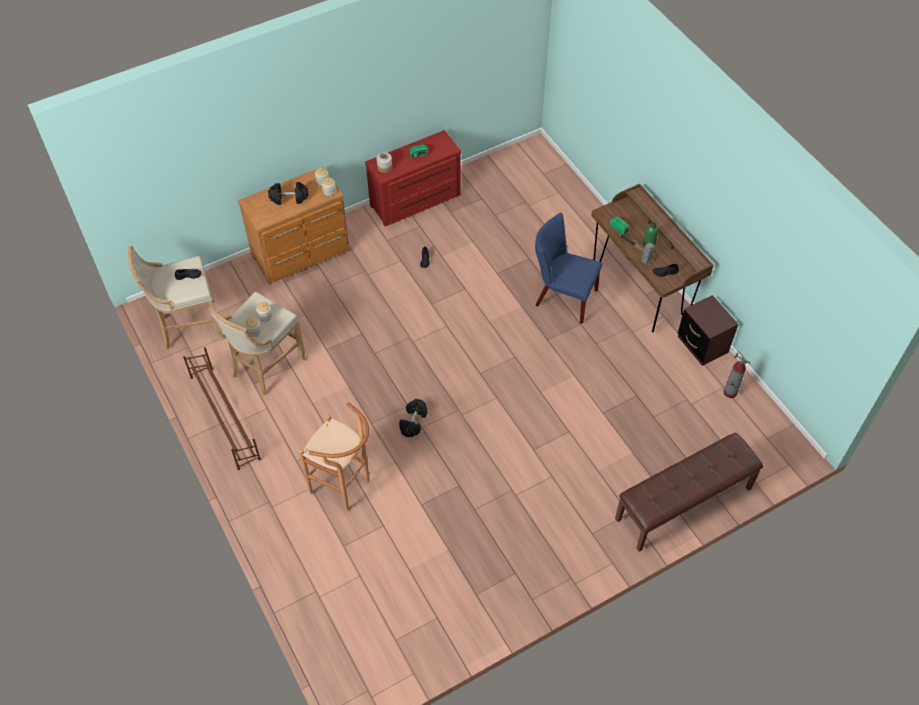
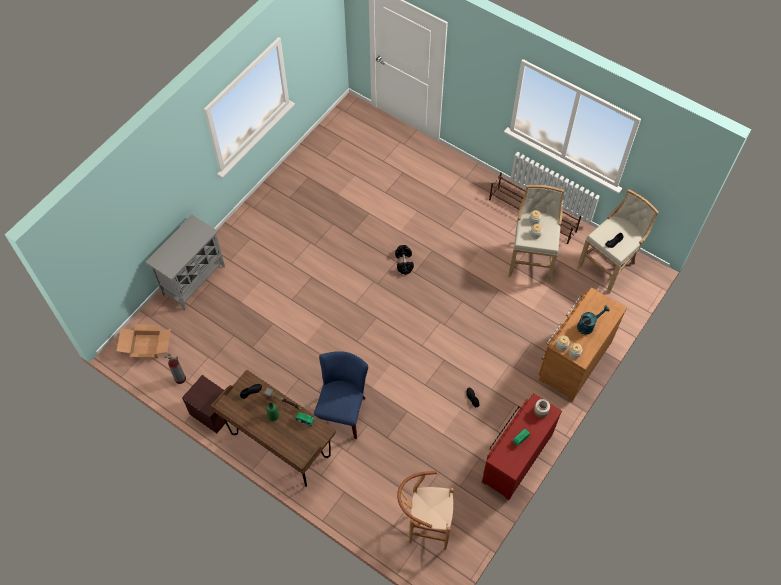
camera: 155 degrees right, 5 degrees up
(289, 198) = (588, 325): black dumbbell -> turquoise watering can
(345, 488) = (423, 204): brown stool -> brown stool (424, 528)
(562, 297) = (342, 410): blue chair -> blue chair turned 75 degrees counterclockwise
(683, 504) = (194, 280): brown bench -> grey cabinet
(761, 444) = (147, 345): none -> cardboard box

